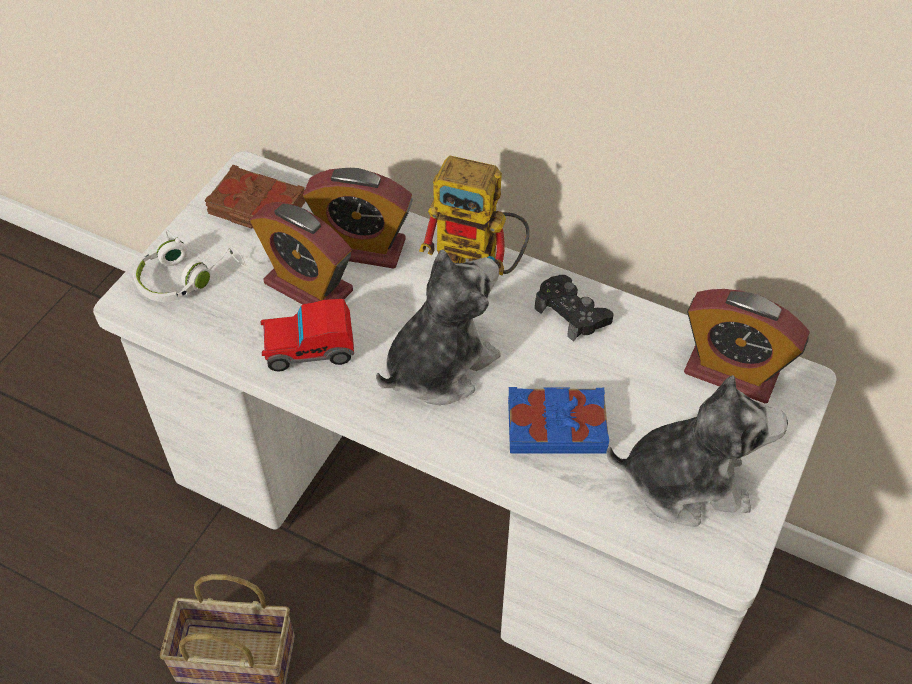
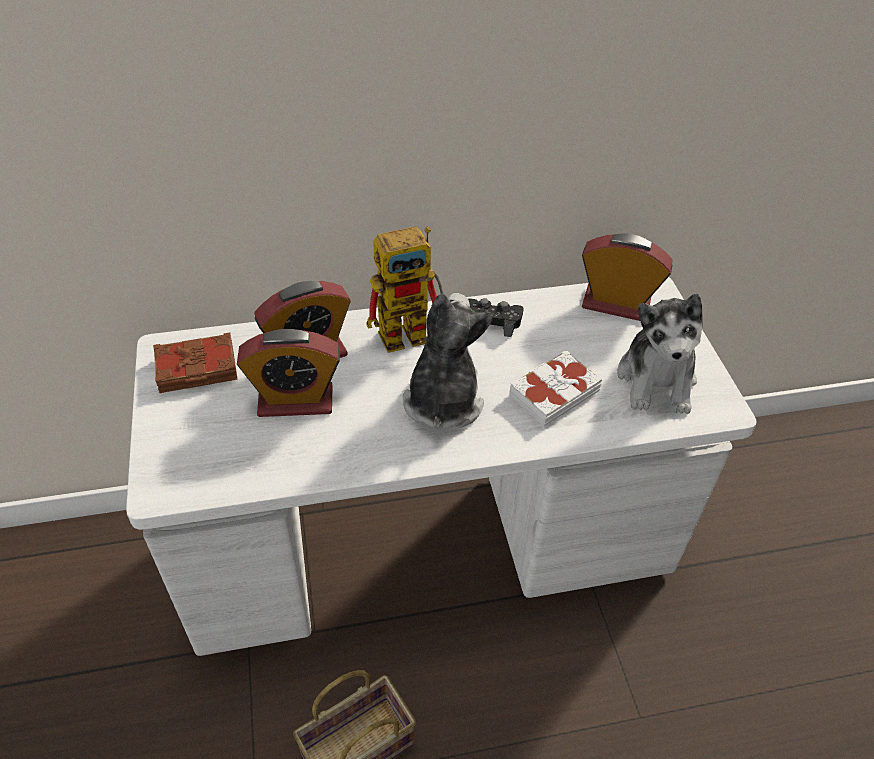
camera: 40 degrees left, 5 degrees down
(187, 277) = (189, 447): white headphones -> none
(309, 350) = (341, 442): toy car -> none
(556, 425) = (553, 392): blue book -> white book
(685, 481) = (656, 379): plush toy -> plush toy turned 135 degrees clockwise
(731, 372) = (616, 304): alarm clock -> alarm clock turned 150 degrees counterclockwise

